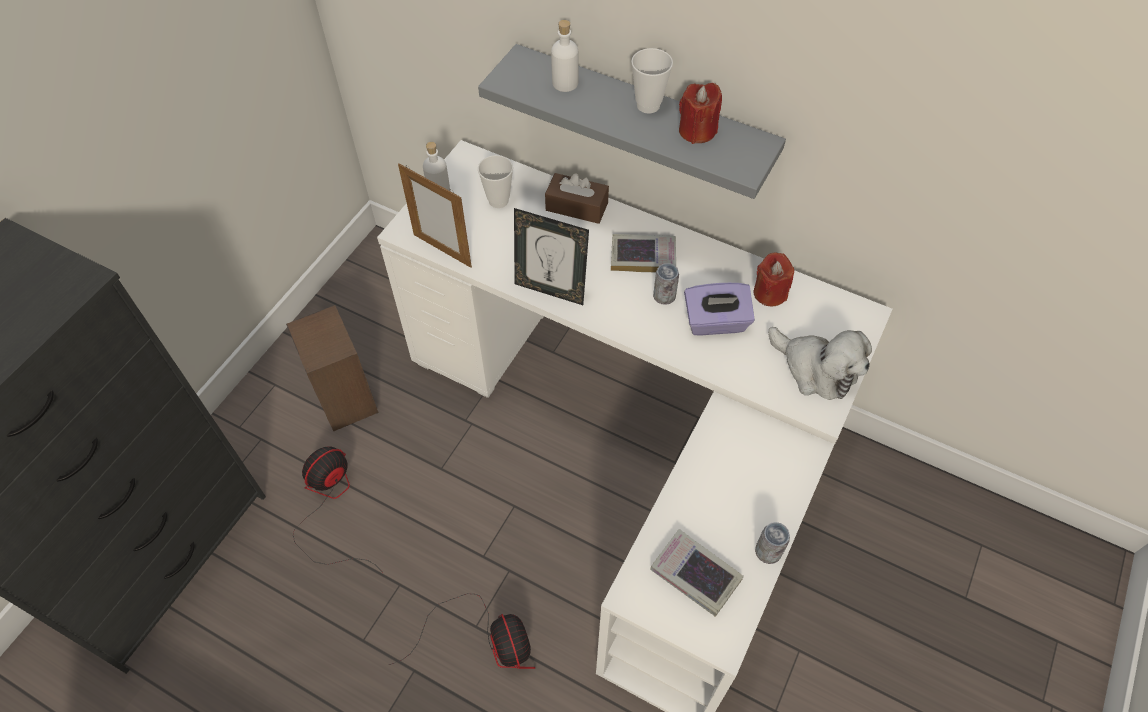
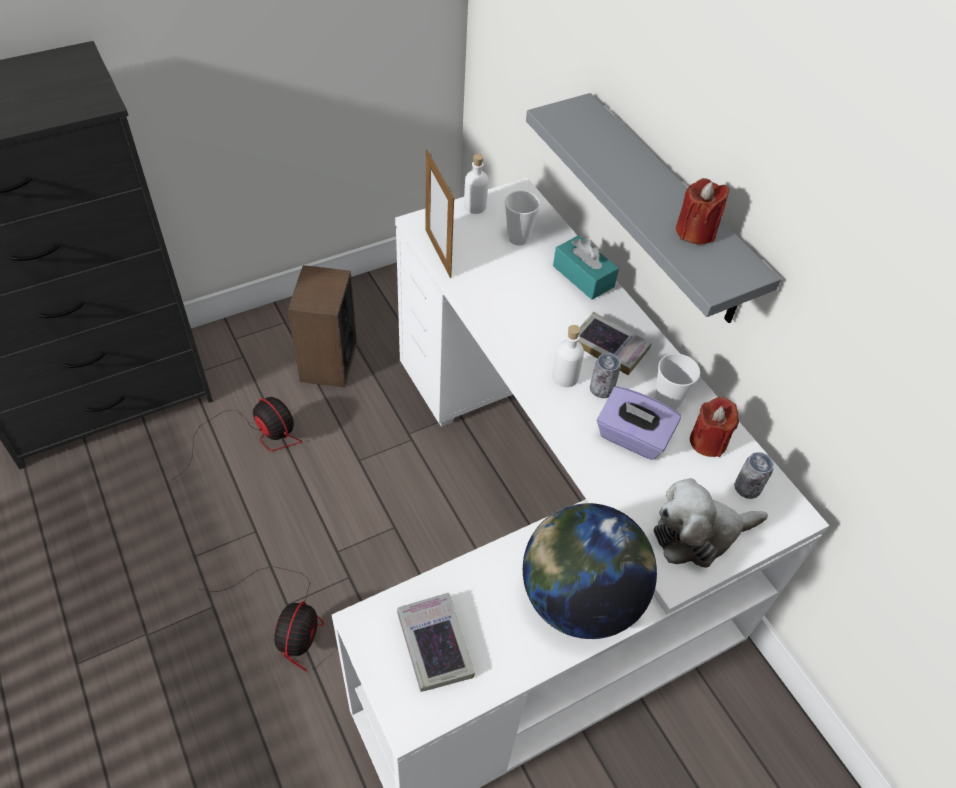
camera: 30 degrees right, 5 degrees down
(331, 505) = (253, 437): fan -> fan turned 60 degrees clockwise
(550, 290) = (503, 330): picture frame -> none
(565, 83) = (605, 140): white bottle -> white bottle (565, 377)
(576, 206) = (583, 276): brown tissue box -> turquoise tissue box
(648, 105) = (667, 190): cup -> cup (666, 403)
(766, 471) = (578, 598): none -> globe
(768, 551) = (520, 669): can -> can (747, 488)
(816, 369) = (698, 534): plush toy -> plush toy turned 90 degrees clockwise

